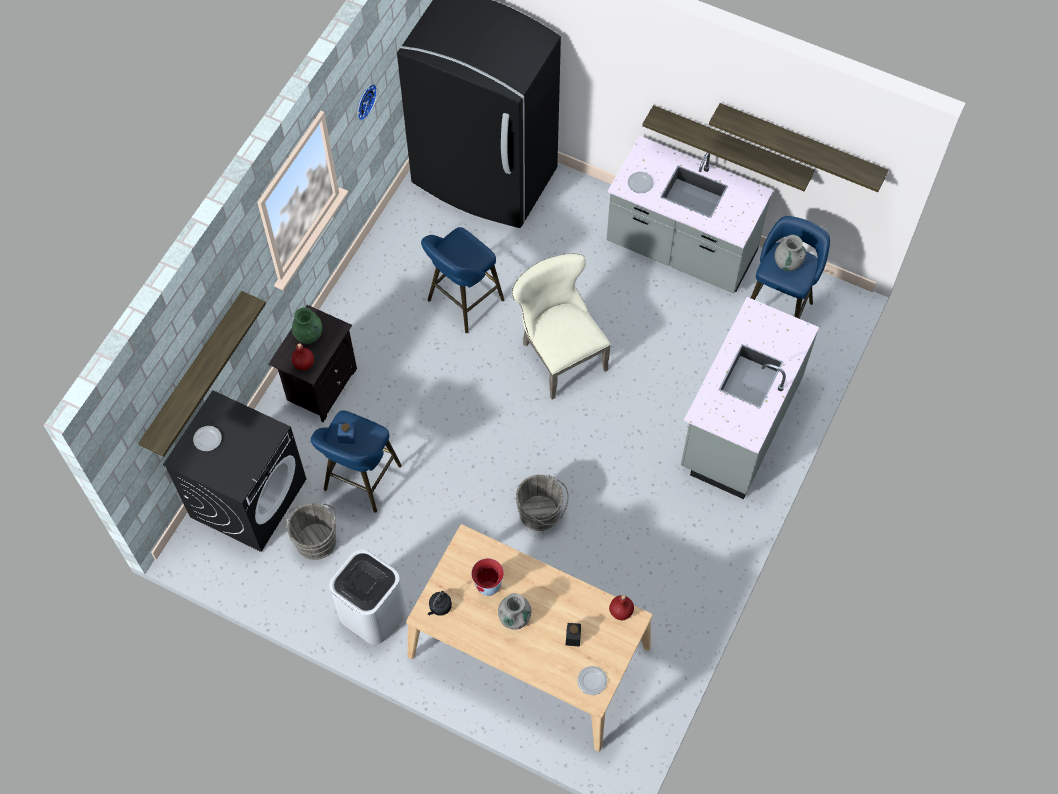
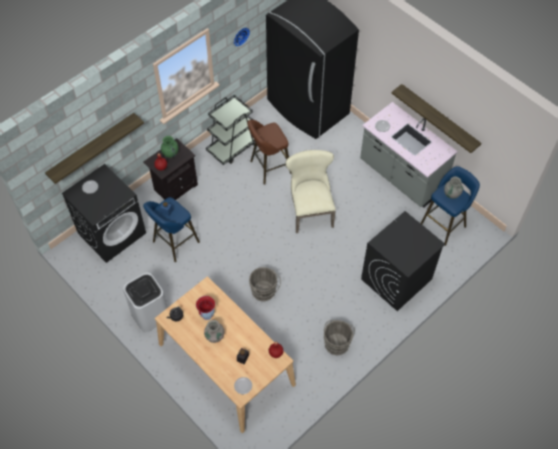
camera: 20 degrees right, 5 degrees down
(316, 539) = (137, 265): grey bucket -> grey bucket (337, 342)
(388, 284) = (233, 147): none -> black cart
(462, 303) = (268, 168): blue stool -> brown stool
(738, 424) = (396, 279): grey counter -> black washing machine
(800, 145) = (475, 125): shelf -> none

